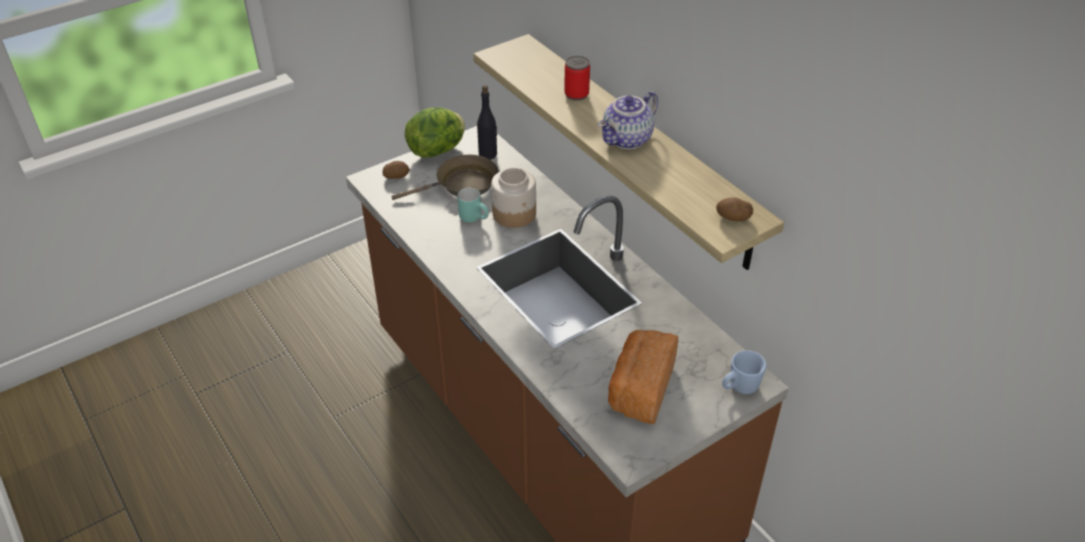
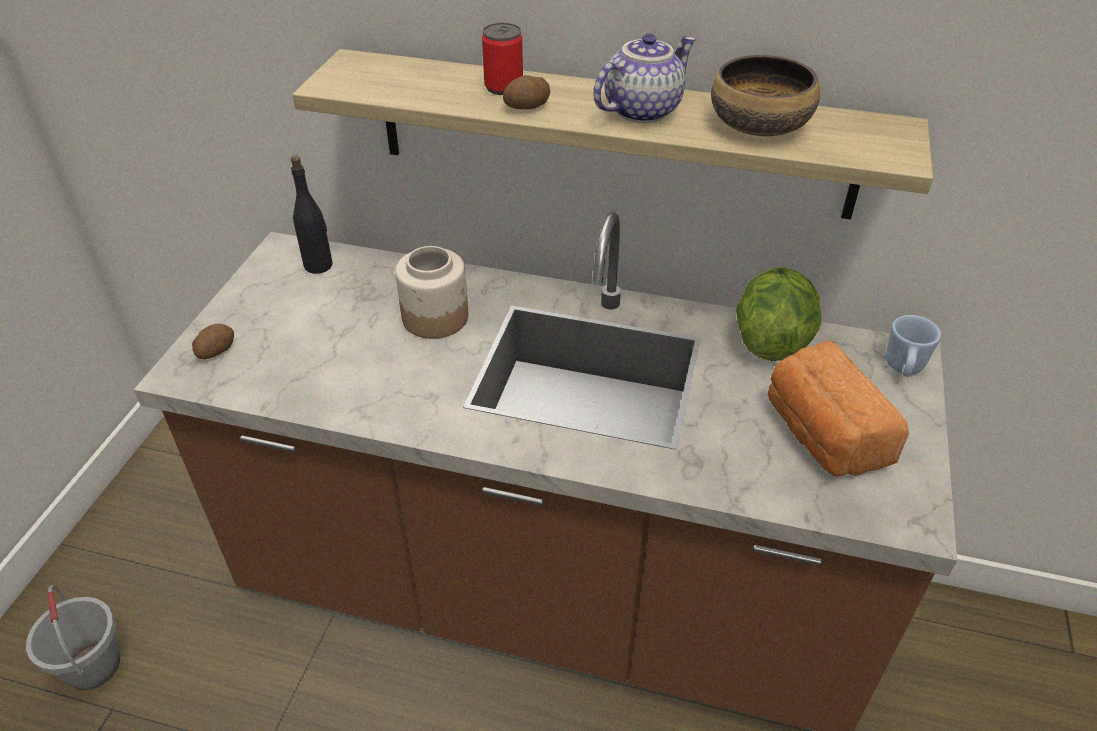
camera: 40 degrees left, 0 degrees up
(296, 325) = (94, 666): none -> grey bucket
(437, 150) = (242, 291): lettuce -> lettuce (770, 340)
(462, 185) = (326, 317): brown frying pan -> none
(475, 218) = (390, 347): turquoise mug -> none
(627, 140) = (641, 110): teapot -> teapot turned 135 degrees counterclockwise
(677, 179) = (760, 125): none -> bowl
(733, 218) = (879, 137): potato -> potato (527, 107)

